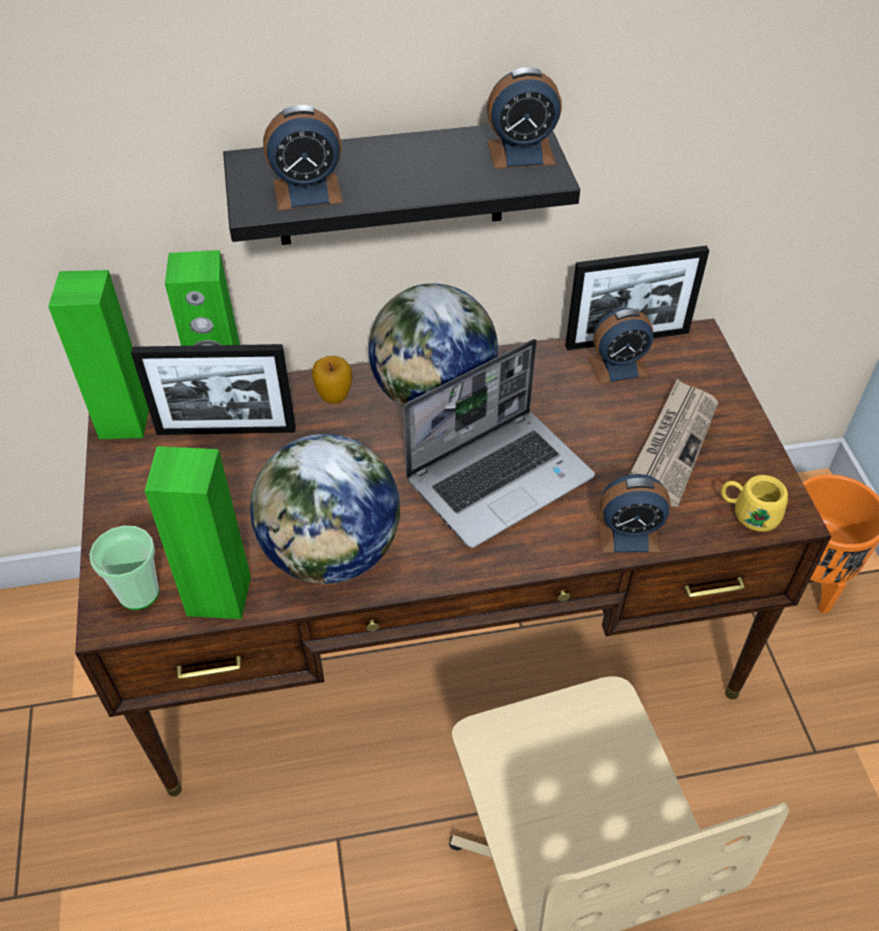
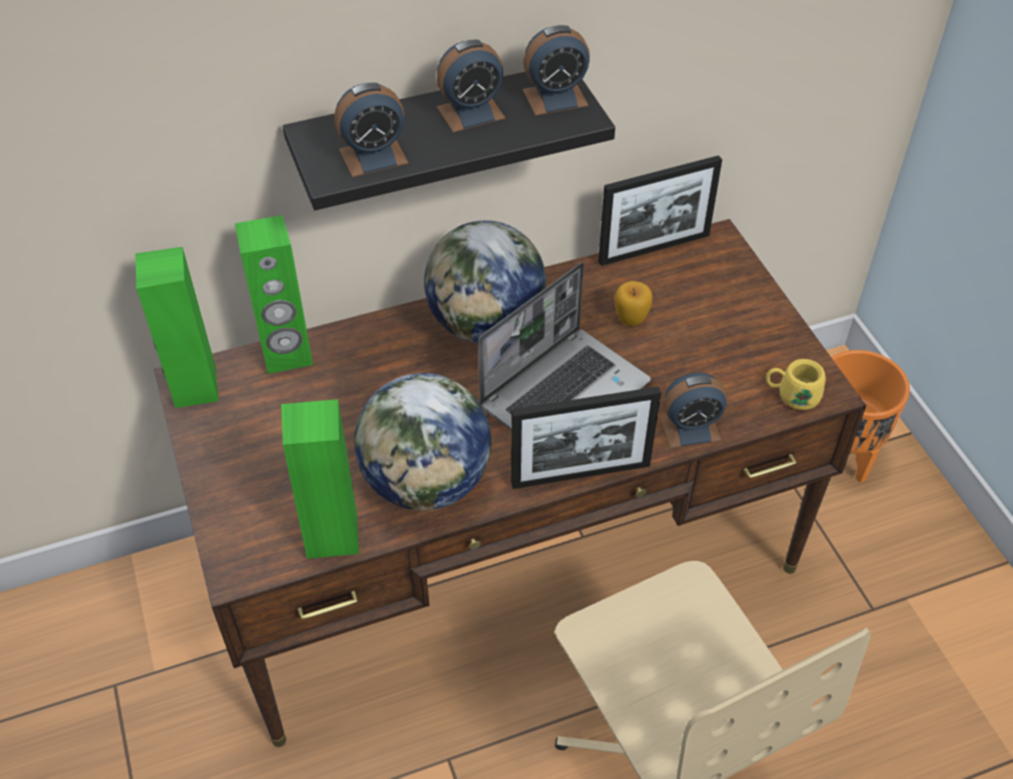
camera: 10 degrees left, 0 degrees up
(139, 593) = (256, 544): cup -> none
(226, 430) = (297, 383): picture frame -> picture frame (580, 474)
(334, 396) = (392, 337): apple -> apple (631, 318)
(617, 366) = (650, 275): alarm clock -> alarm clock (470, 112)
(672, 444) = (714, 342): newspaper -> none

